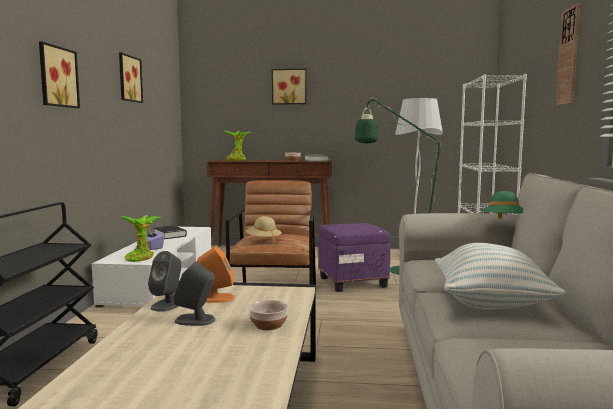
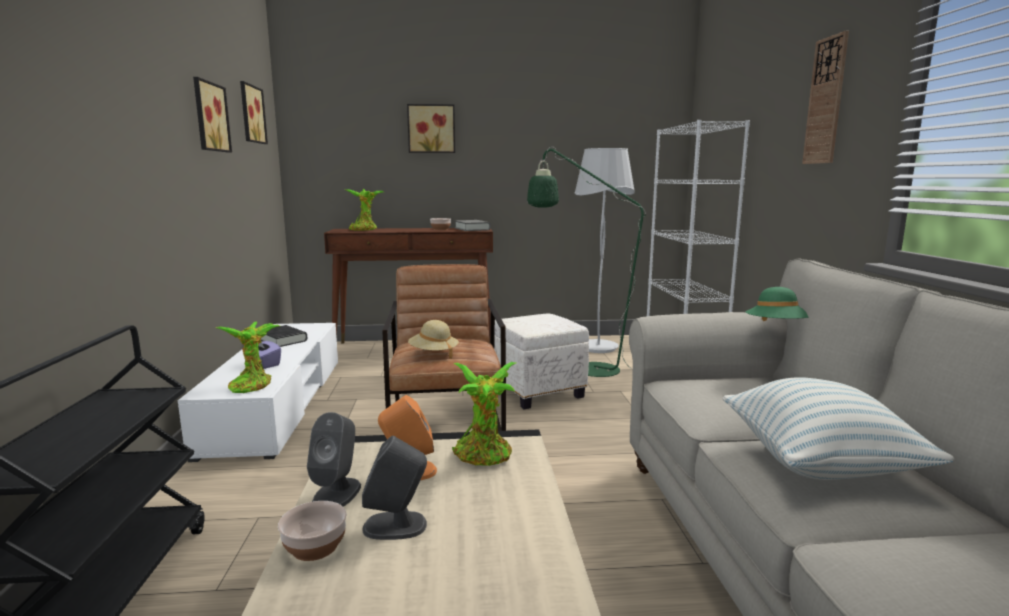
camera: 10 degrees left, 5 degrees up
(56, 77) = (100, 117): picture -> picture (250, 114)
(269, 294) = (484, 456): none -> potted plant
(269, 325) = (515, 525): bowl -> bowl (315, 546)
(352, 282) = (537, 392): purple ottoman -> white ottoman

